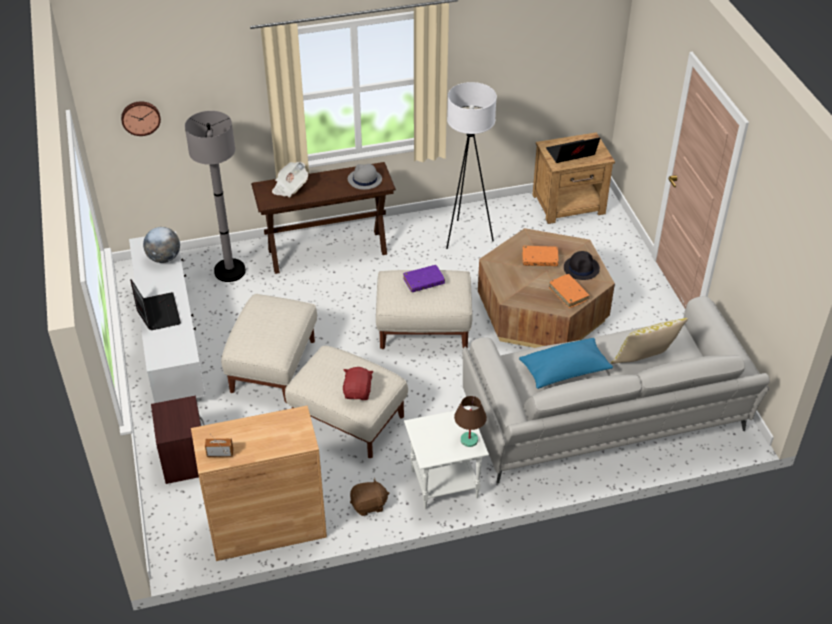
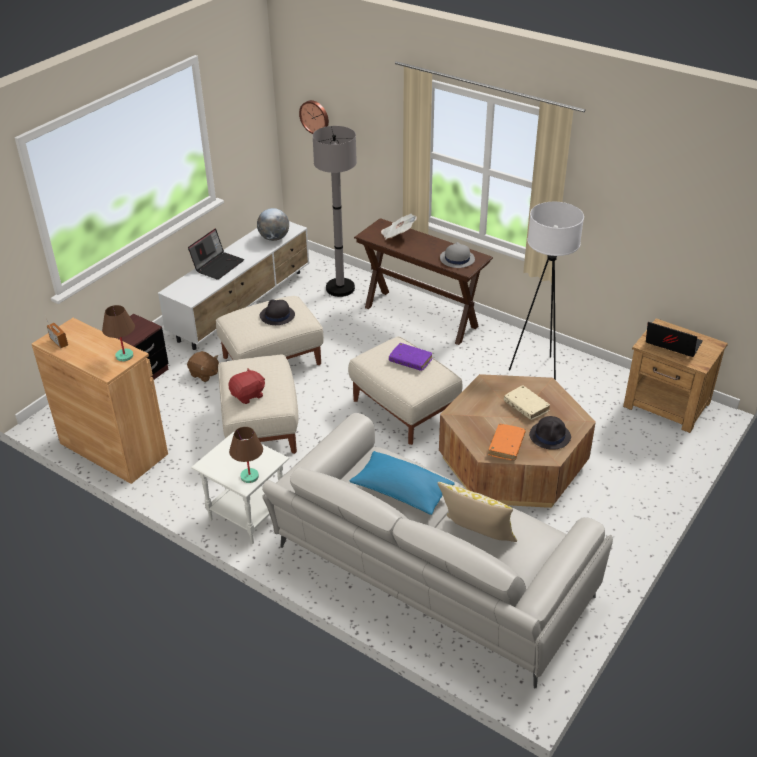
camera: 50 degrees right, 5 degrees down
(273, 319) = (277, 316): none -> black hat
(294, 421) = (124, 356): none -> brown table lamp
(369, 505) = (184, 487): brown plush toy -> brown plush toy (204, 374)
(540, 259) = (526, 406): orange book -> beige book

